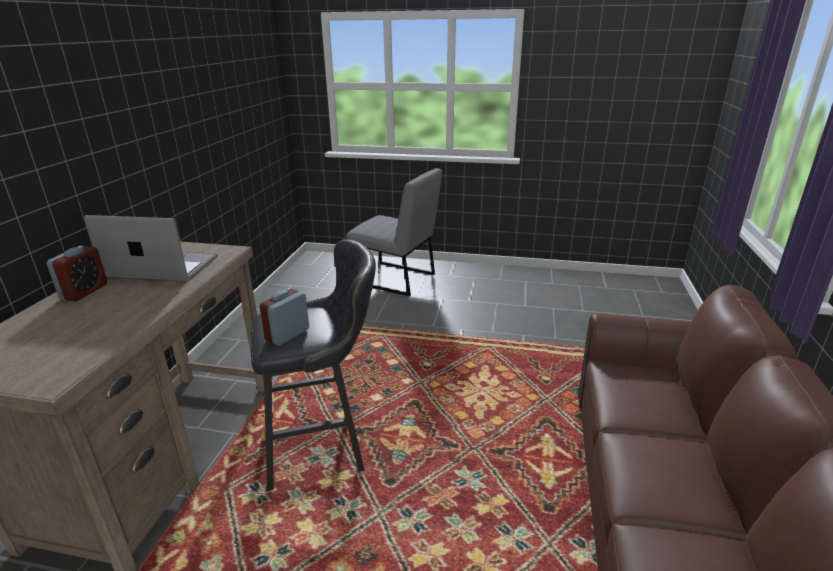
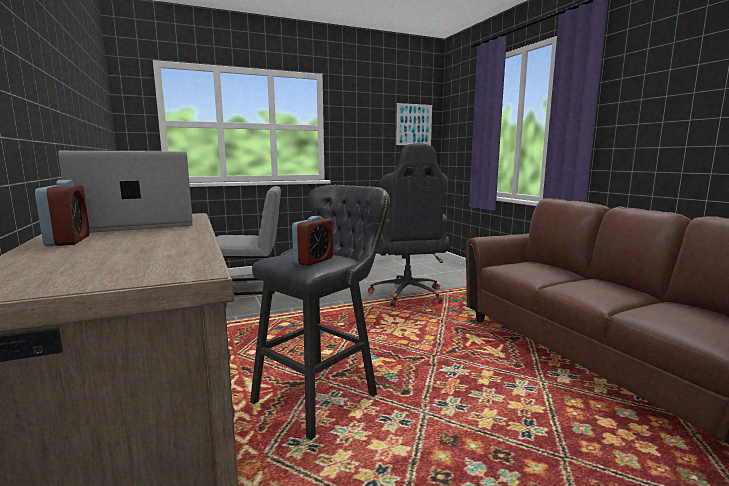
camera: 35 degrees left, 15 degrees down
(287, 334) = (313, 261): alarm clock -> alarm clock turned 150 degrees counterclockwise
(549, 342) = (406, 294): none -> black office chair
(672, 79) = (414, 124): none -> picture

